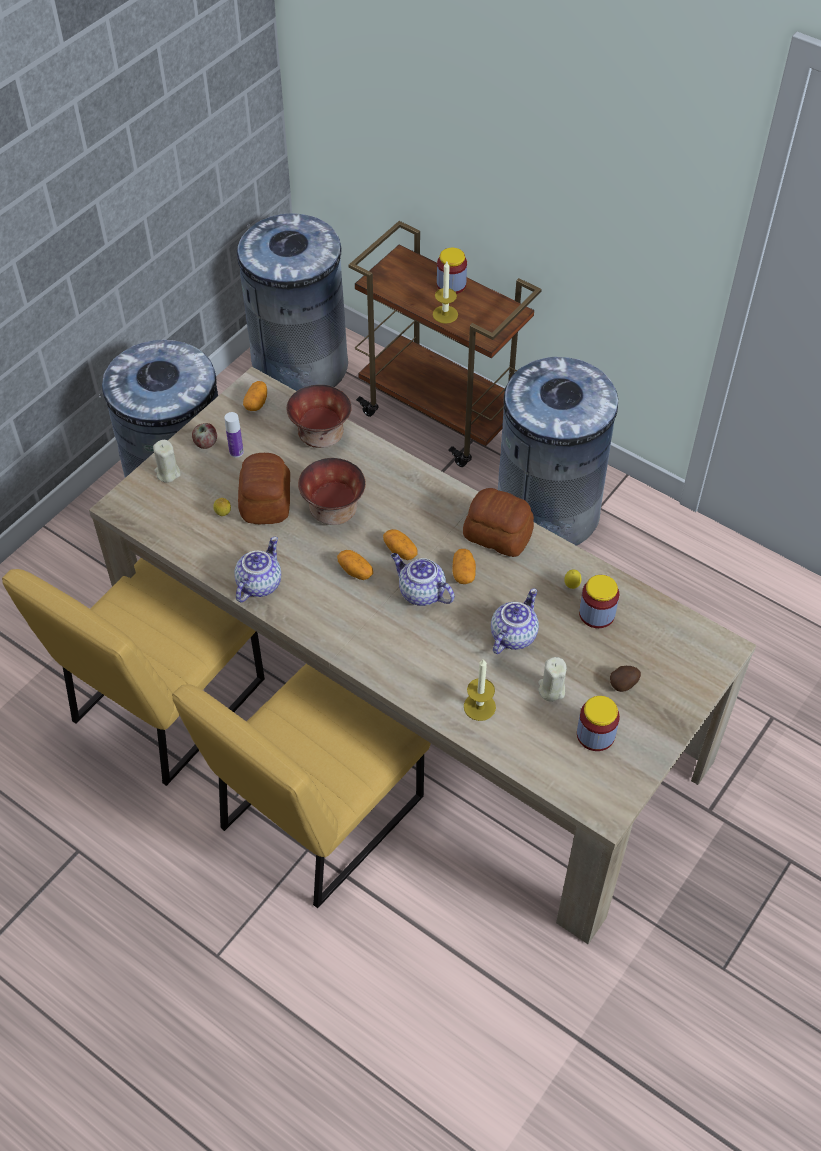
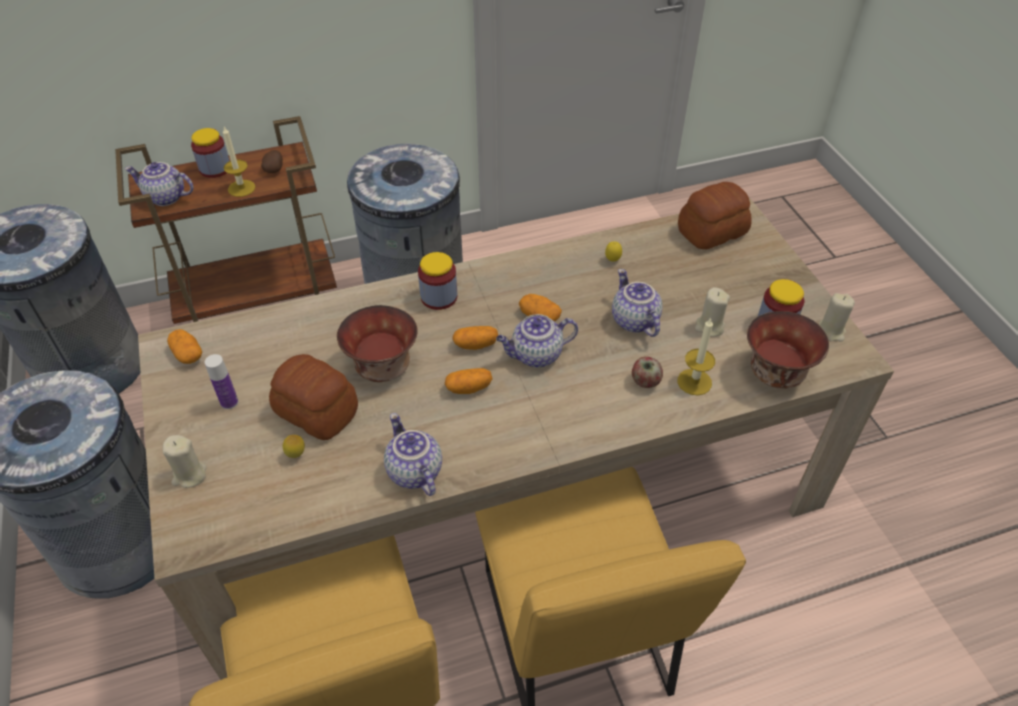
camera: 55 degrees left, 5 degrees down
(205, 443) = (189, 421): apple -> apple (645, 382)
(320, 436) = (284, 330): bowl -> bowl (776, 374)
(394, 282) = (165, 198): none -> teapot
(497, 534) = (517, 274): bread -> bread (710, 231)
(596, 614) = (652, 261): jar -> jar (439, 297)
(624, 684) = (735, 282): potato -> potato (275, 169)
(624, 779) = (831, 331): none -> beige candle

